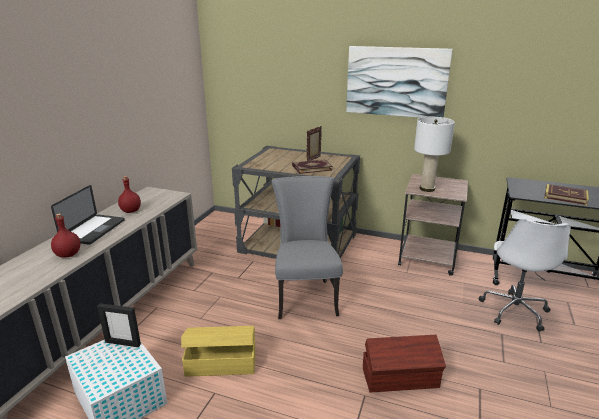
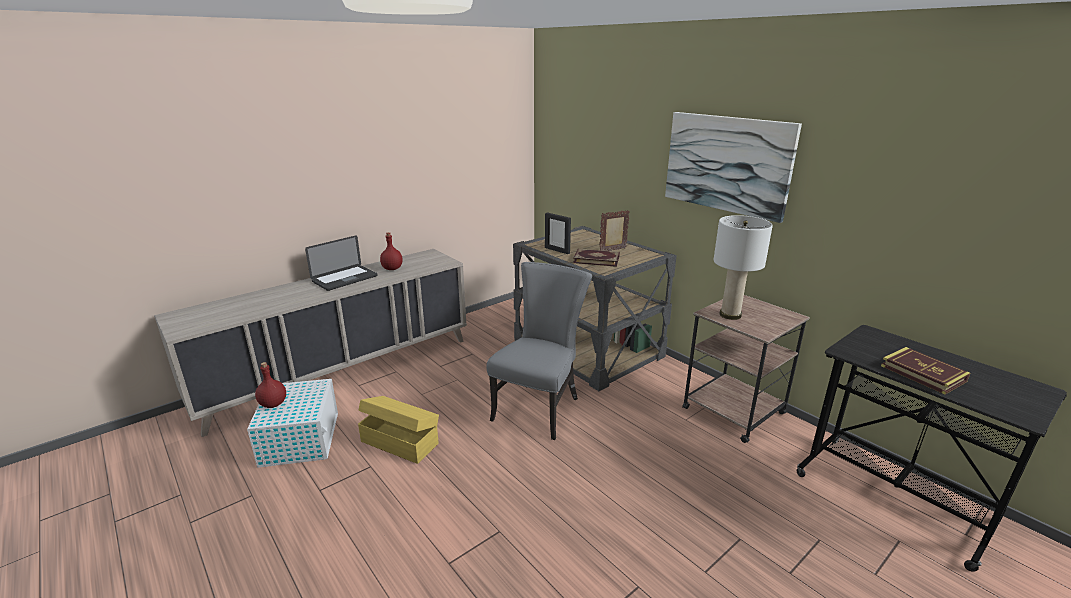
camera: 30 degrees right, 0 degrees up
(68, 254) = (303, 295): red bottle -> red bottle (273, 404)
(123, 342) = (315, 388): picture frame -> picture frame (557, 250)
(401, 378) = (555, 532): brown storage box -> none
(514, 312) = (790, 520): white office chair -> none

